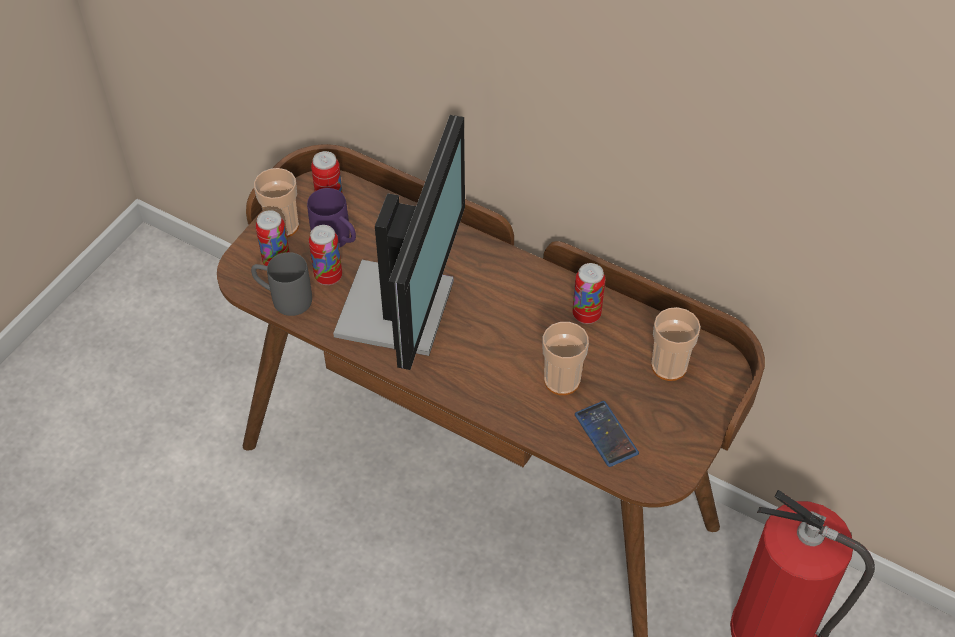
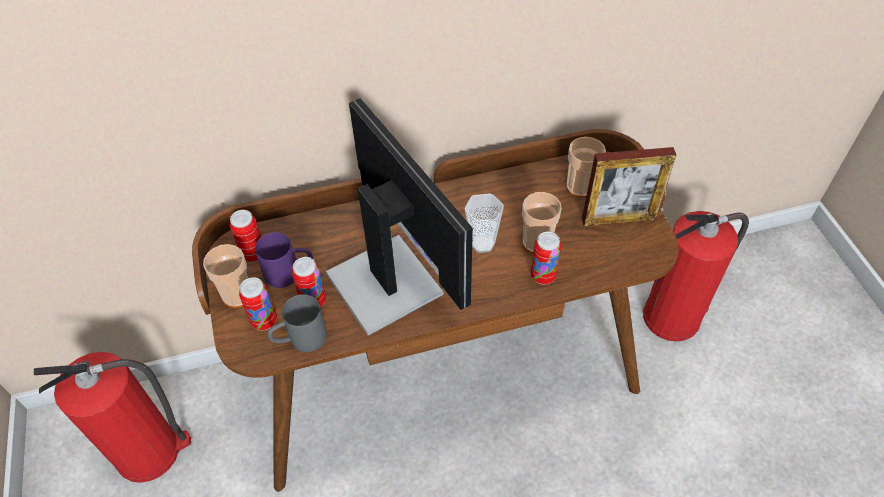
camera: 45 degrees left, 0 degrees up
(189, 331) = (150, 451): none -> fire extinguisher
(514, 342) = (482, 243): none -> cup
(586, 314) = (501, 195): can -> can (543, 276)
(606, 434) = (599, 251): phone -> none
(664, 423) = (618, 219): none -> picture frame

